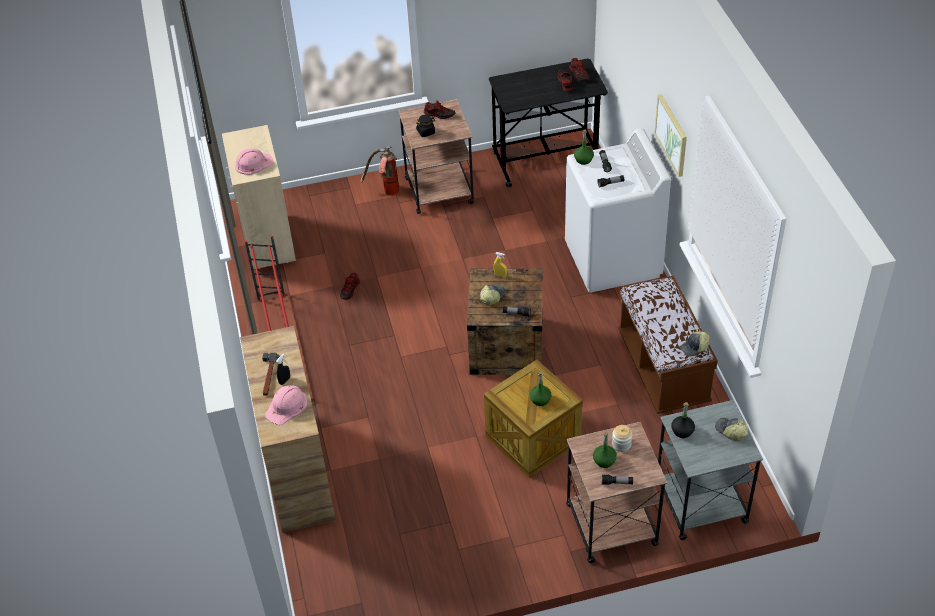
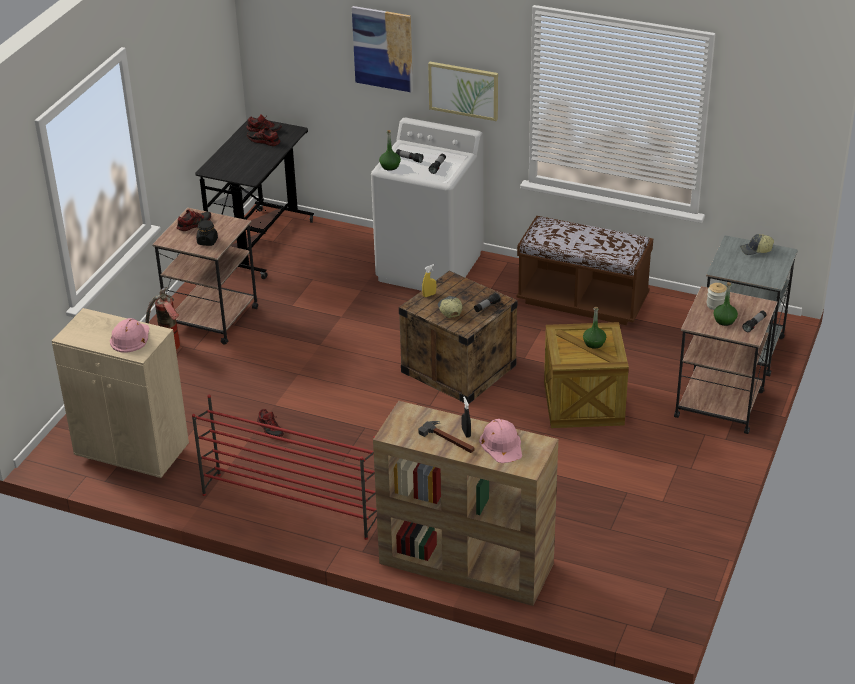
camera: 55 degrees left, 10 degrees down
(645, 61) = (383, 48): none -> picture
(682, 431) = (732, 271): black bottle -> none
(694, 347) = (630, 239): cap -> none

